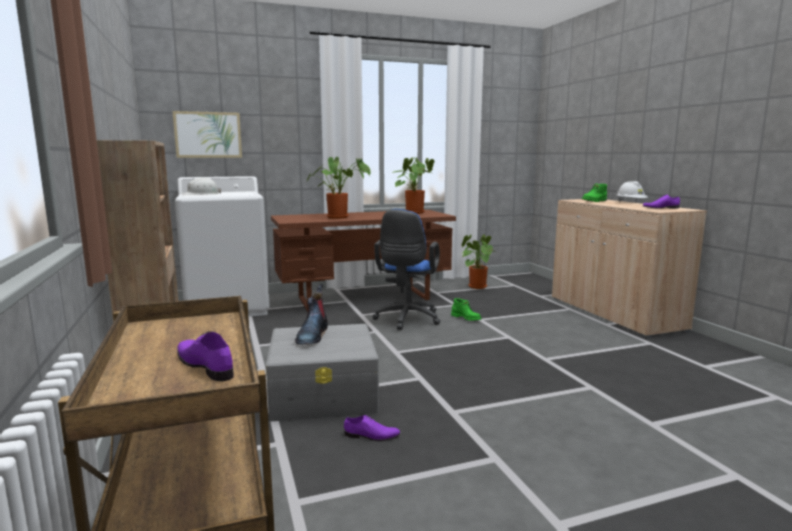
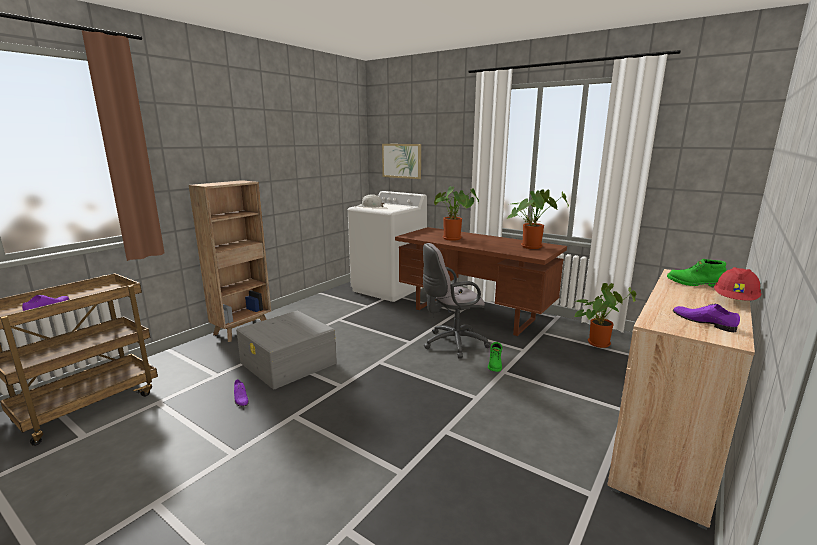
camera: 55 degrees right, 5 degrees up
(312, 335) = (292, 322): boot -> none
(406, 320) = (451, 344): blue office chair -> grey office chair
(630, 202) = (734, 301): white hard hat -> red hard hat

